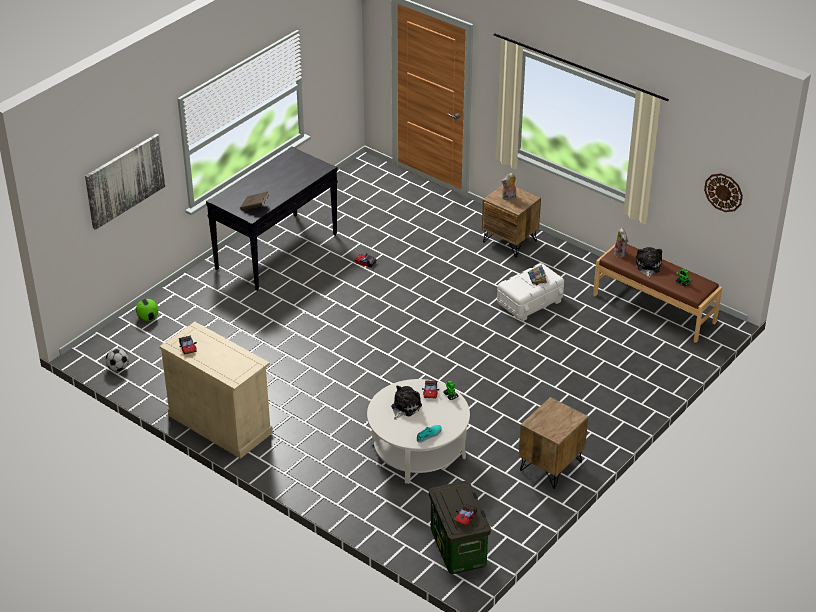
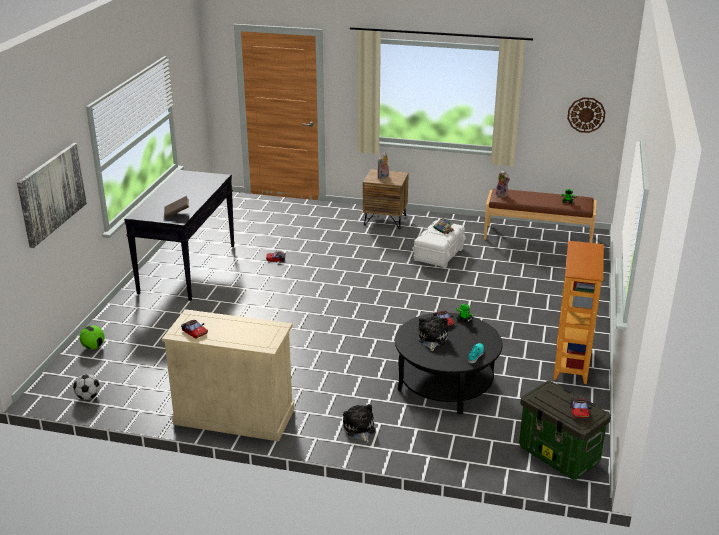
camera: 25 degrees left, 10 degrees down
(418, 450) = (445, 384): white coffee table -> black coffee table
(551, 466) = (571, 363): brown nightstand -> bookcase
(648, 267) = (531, 198): plush toy -> plush toy (359, 429)

